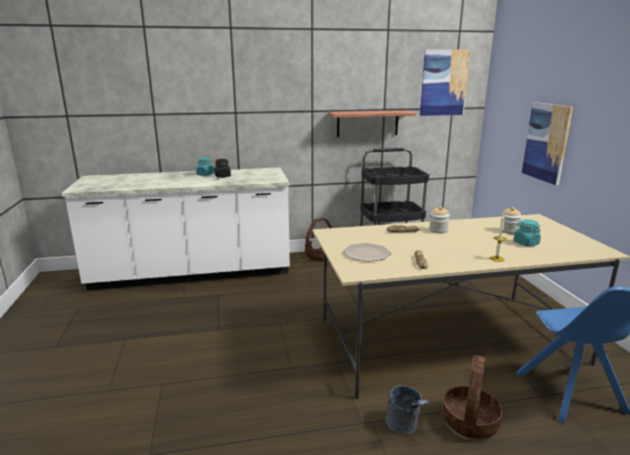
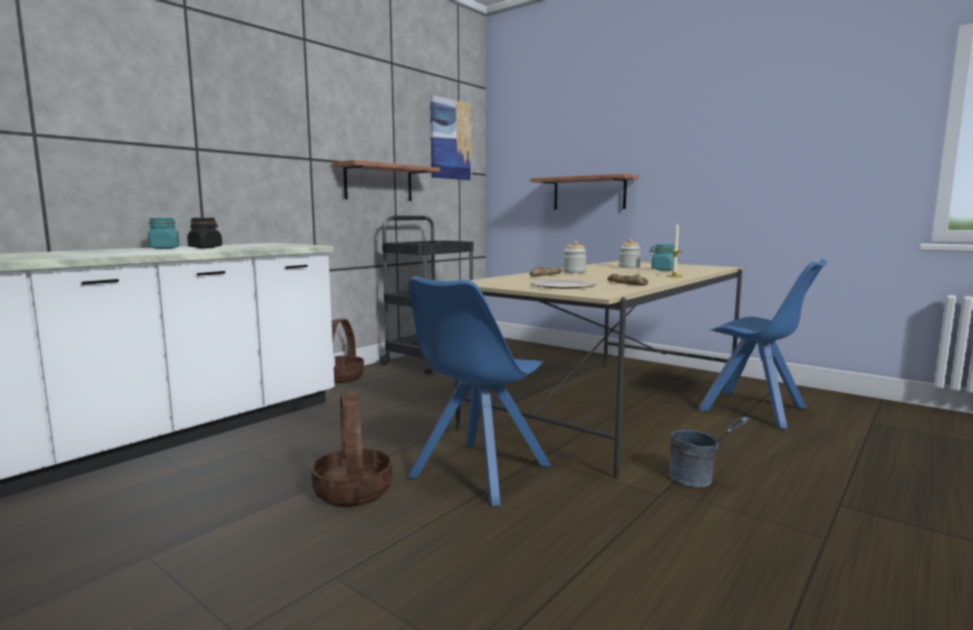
camera: 40 degrees left, 10 degrees down
(290, 356) = (477, 473): none -> blue chair
(469, 421) = (733, 454): basket -> basket (352, 491)
(546, 142) = (589, 193): picture -> shelf

